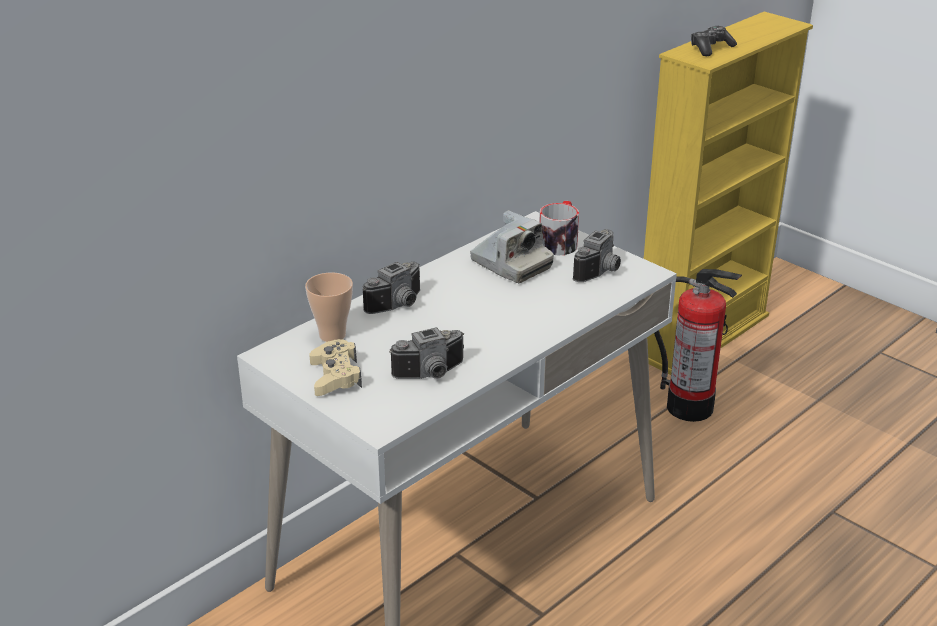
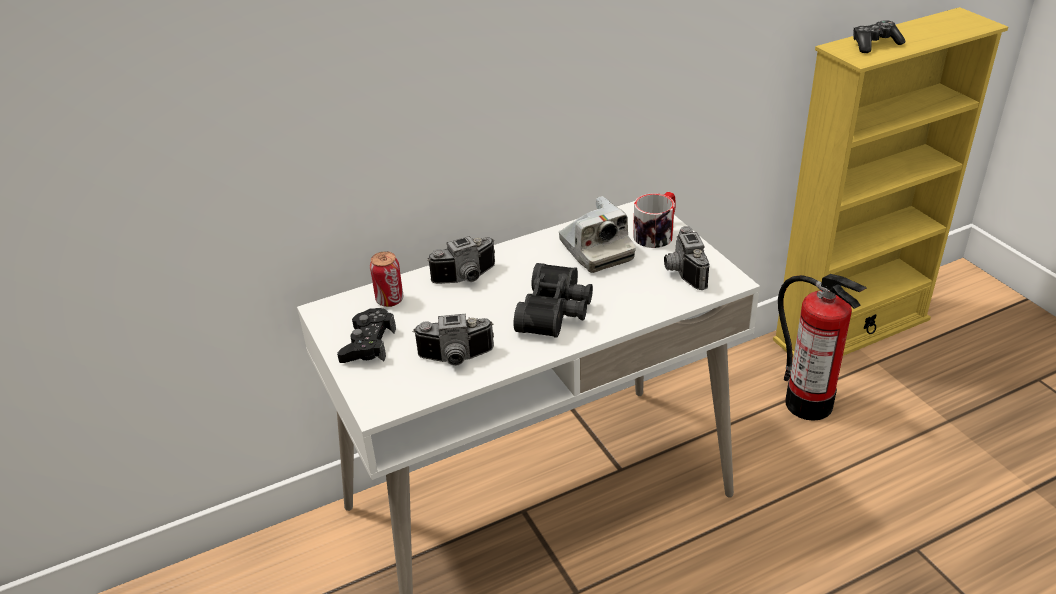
camera: 20 degrees right, 5 degrees up
(332, 335) = (389, 300): cup -> can
(335, 376) = (368, 344): beige game controller -> black game controller
(505, 321) = (557, 312): none -> black binoculars
(601, 271) = (682, 272): camera -> camera turned 120 degrees clockwise

